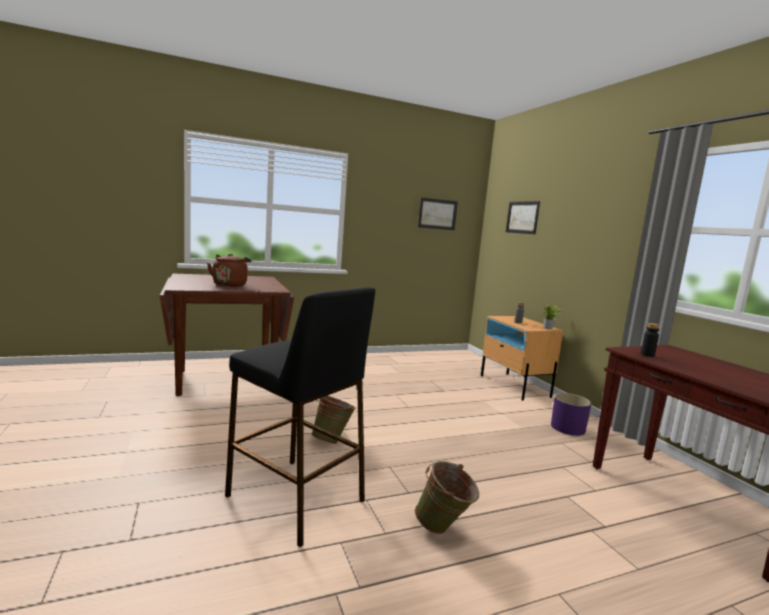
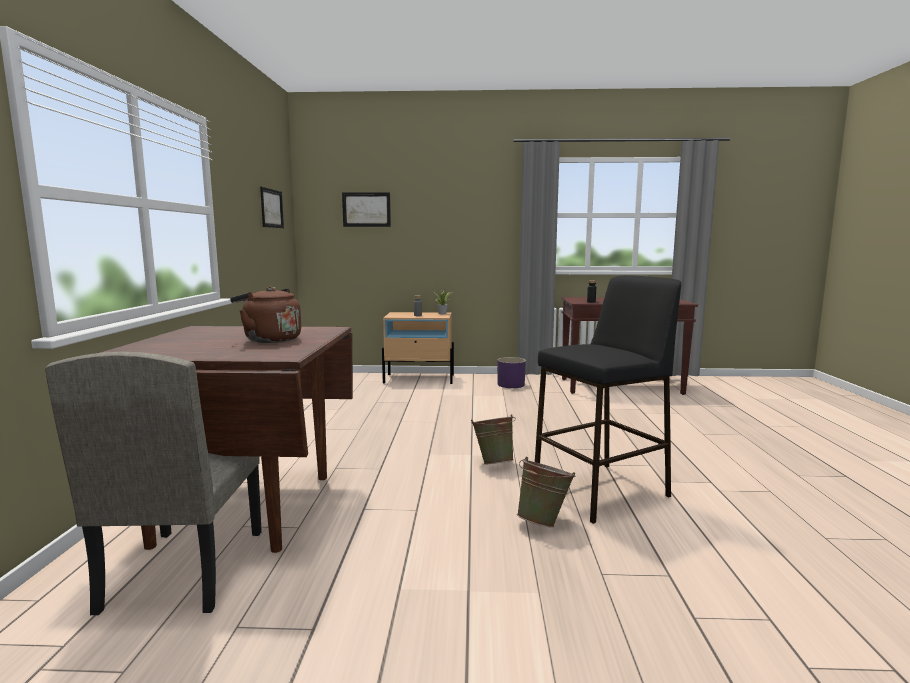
camera: 65 degrees left, 0 degrees up
(160, 381) = (184, 569): none -> beige chair
(444, 529) = (644, 447): green bucket -> green bucket (544, 521)

